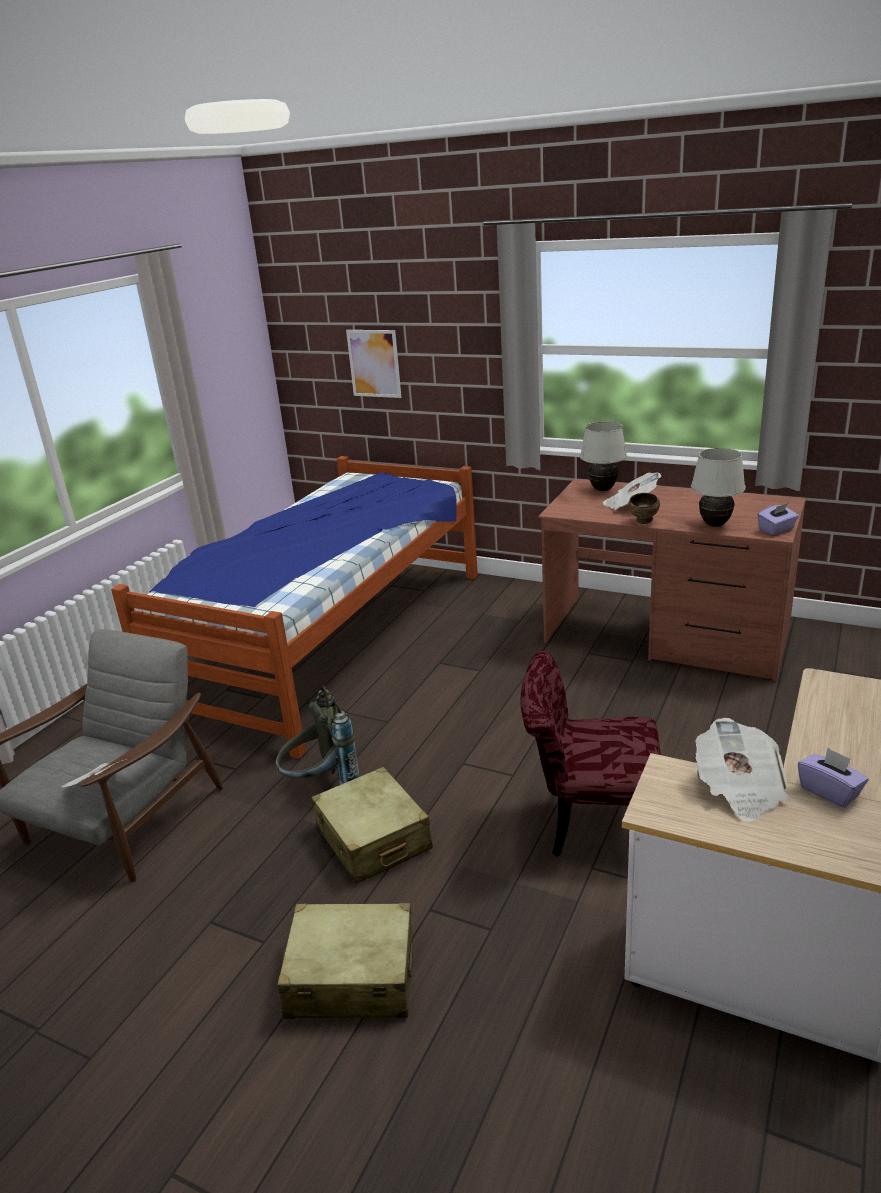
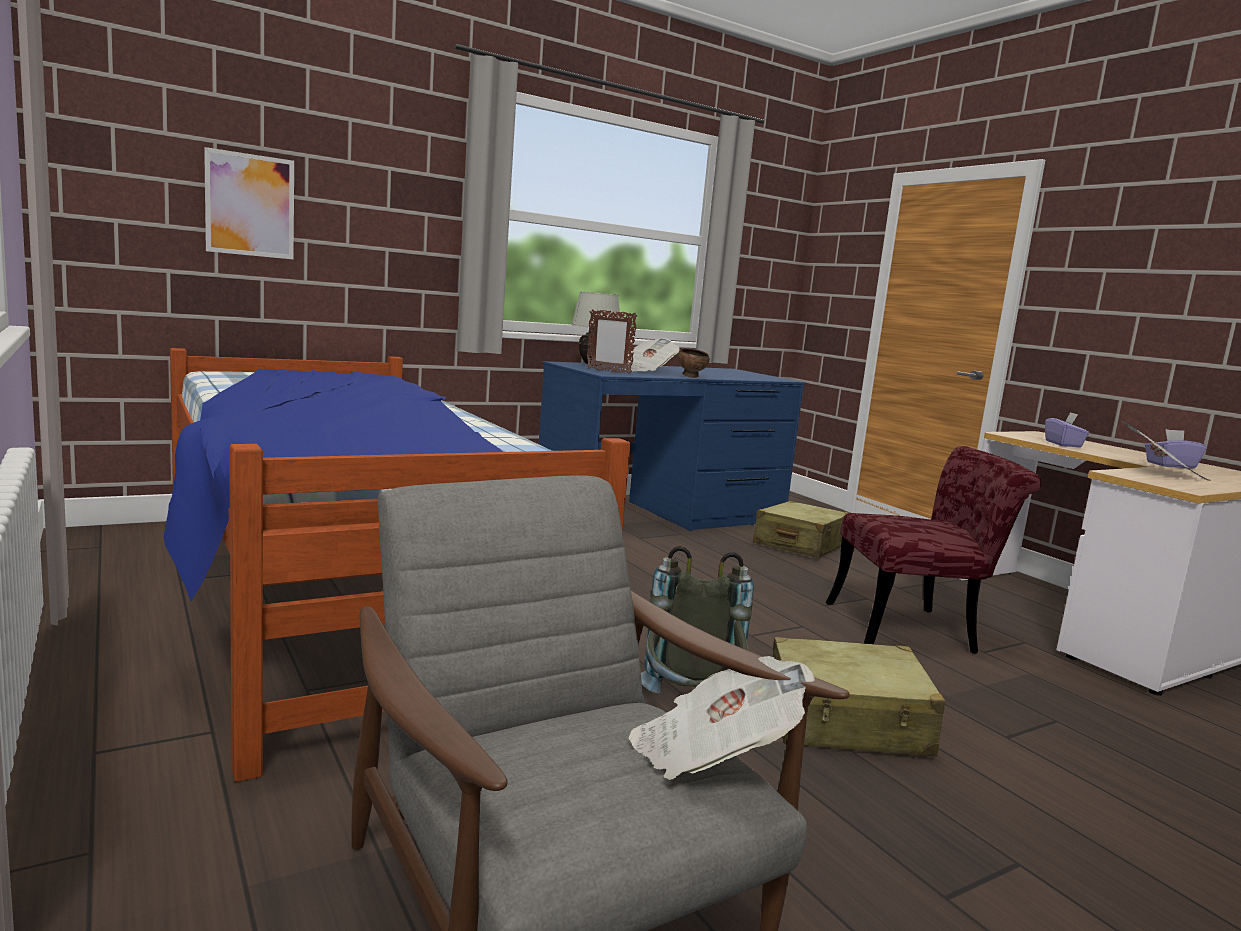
camera: 60 degrees left, 15 degrees down
(351, 976) = (1115, 821): beige suitcase -> beige suitcase (800, 545)
(576, 505) = (608, 371): none -> picture frame
(590, 822) = (915, 629): red chair -> red chair turned 135 degrees counterclockwise
(666, 635) = (663, 515): brown desk -> blue desk
(715, 525) = (738, 377): white table lamp -> none
(776, 529) = (778, 378): purple tissue box -> purple tissue box (1063, 444)

